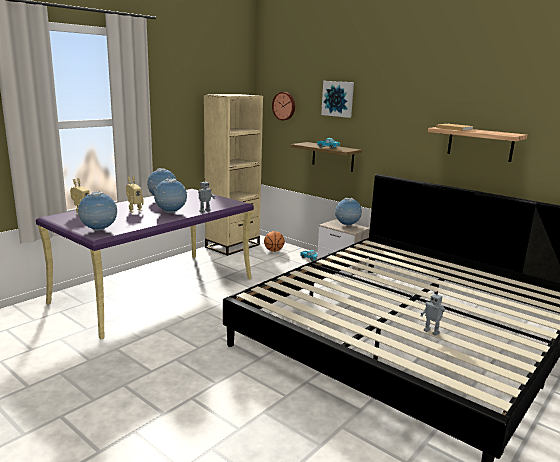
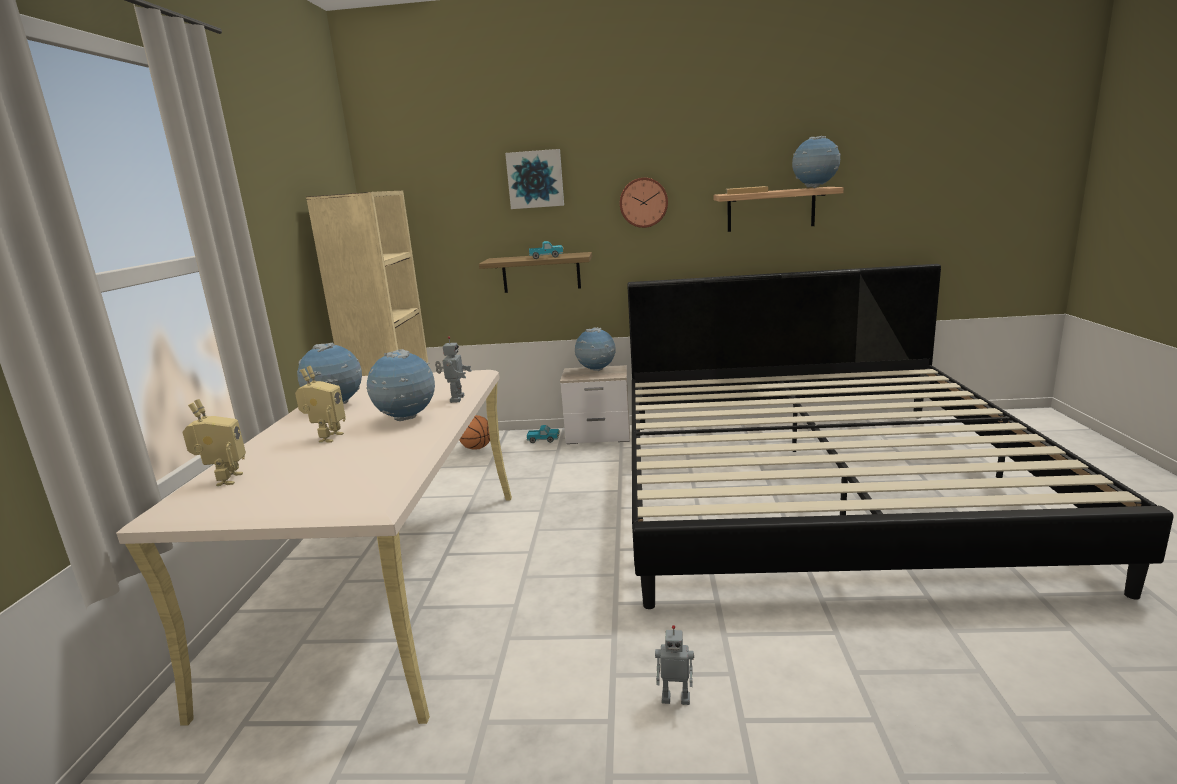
camera: 35 degrees left, 0 degrees up
(99, 230) = (348, 493): globe -> globe (815, 188)
(156, 290) = (387, 582): purple desk -> beige desk
(284, 106) = (429, 206): wall clock -> wall clock (643, 202)
(431, 332) = (918, 454): toy robot -> toy robot (676, 698)

